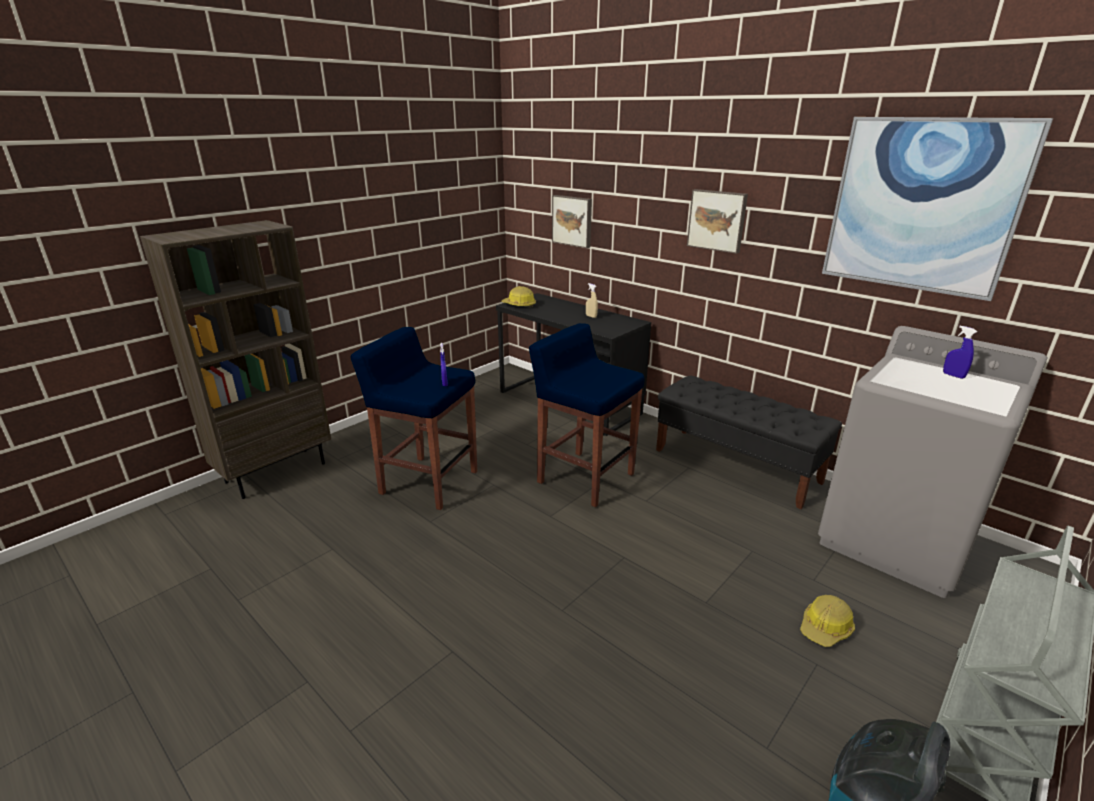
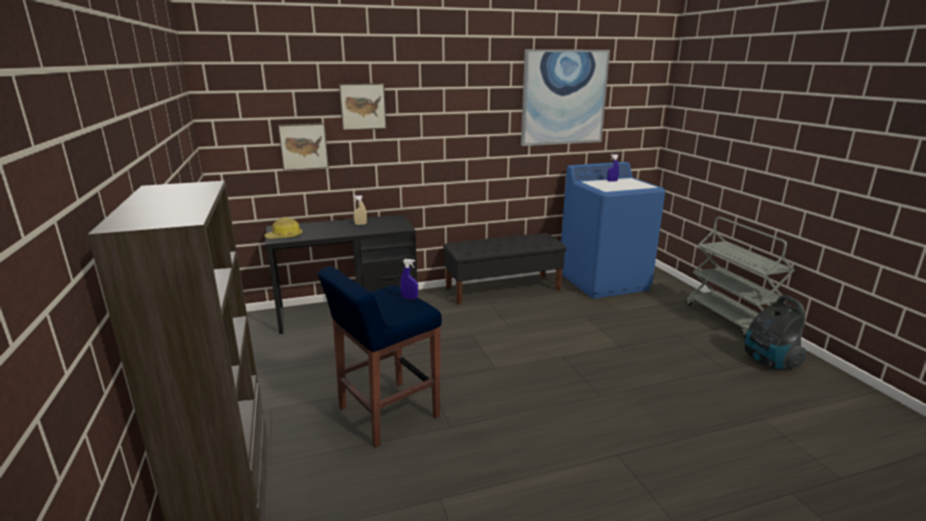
camera: 60 degrees left, 5 degrees down
(584, 477) = (461, 340): blue stool -> none
(717, 220) = (446, 124): picture -> picture (362, 106)
(825, 628) = (655, 323): hard hat -> none
(896, 541) = (604, 281): grey washing machine -> blue washing machine

